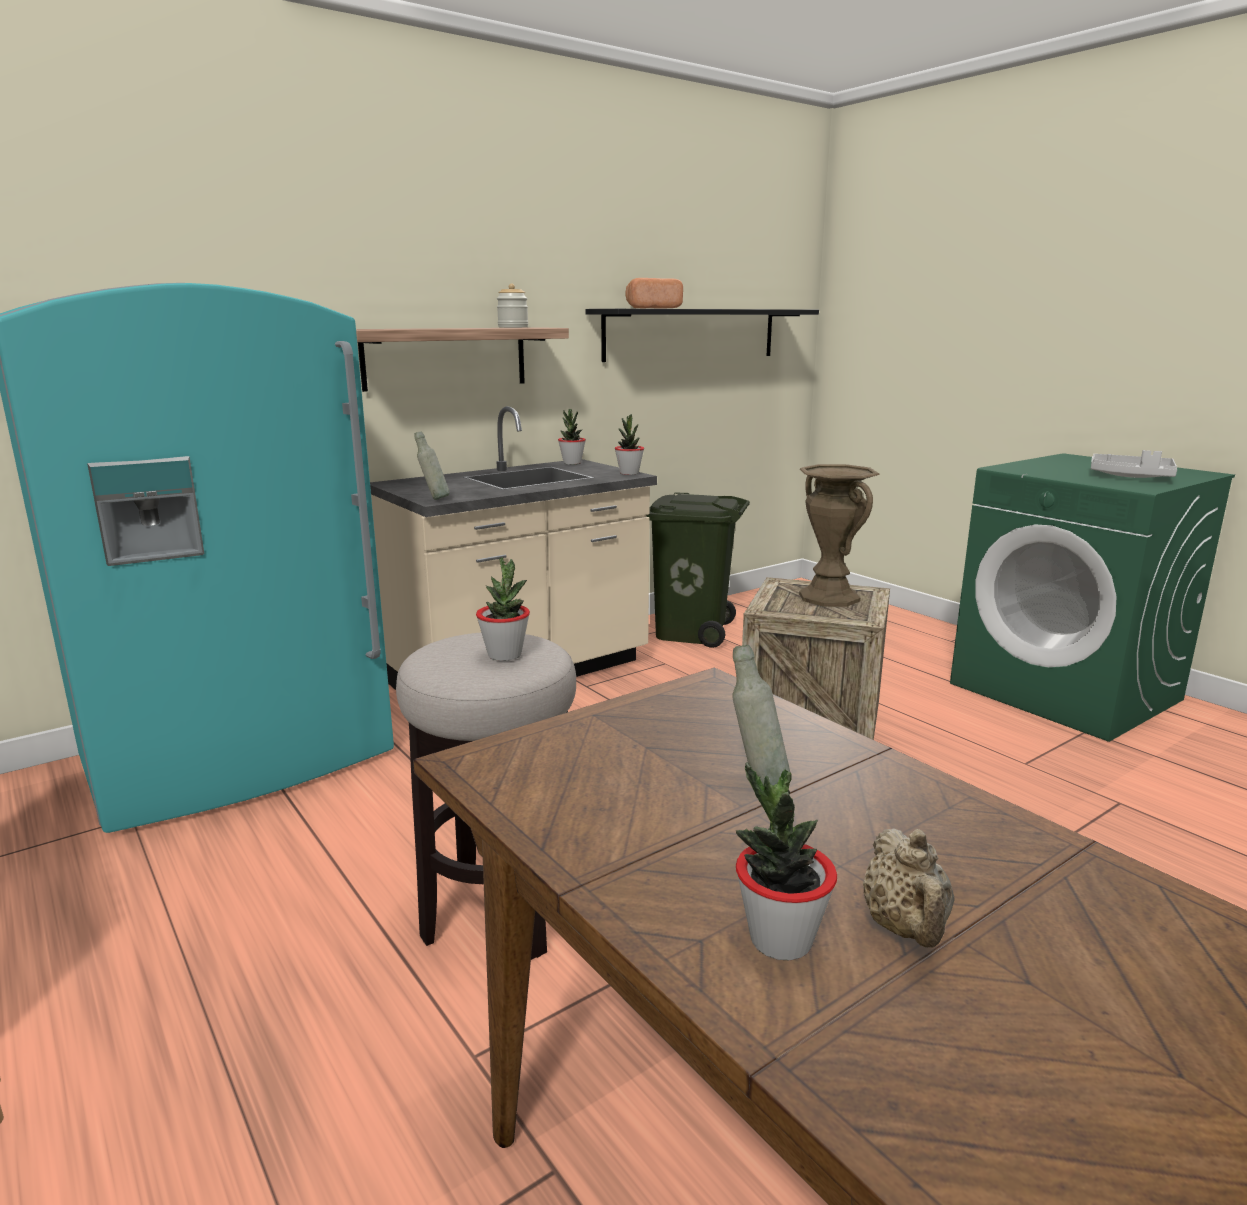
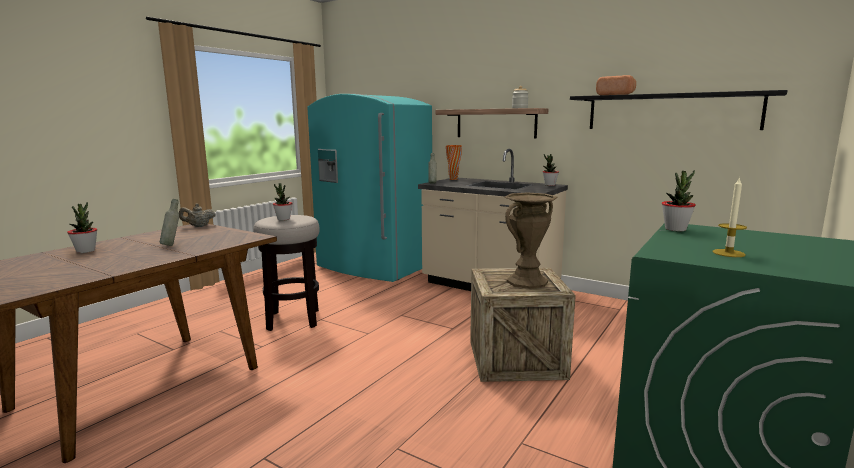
camera: 70 degrees right, 5 degrees down
(404, 486) = (453, 179): none -> orange vase
(629, 473) = (539, 191): potted plant -> potted plant (675, 229)
(691, 632) = (606, 312): green trash can -> none
(906, 929) = (81, 259): beige teapot -> beige teapot (198, 226)
(1131, 477) = (728, 253): grey tray -> candle

